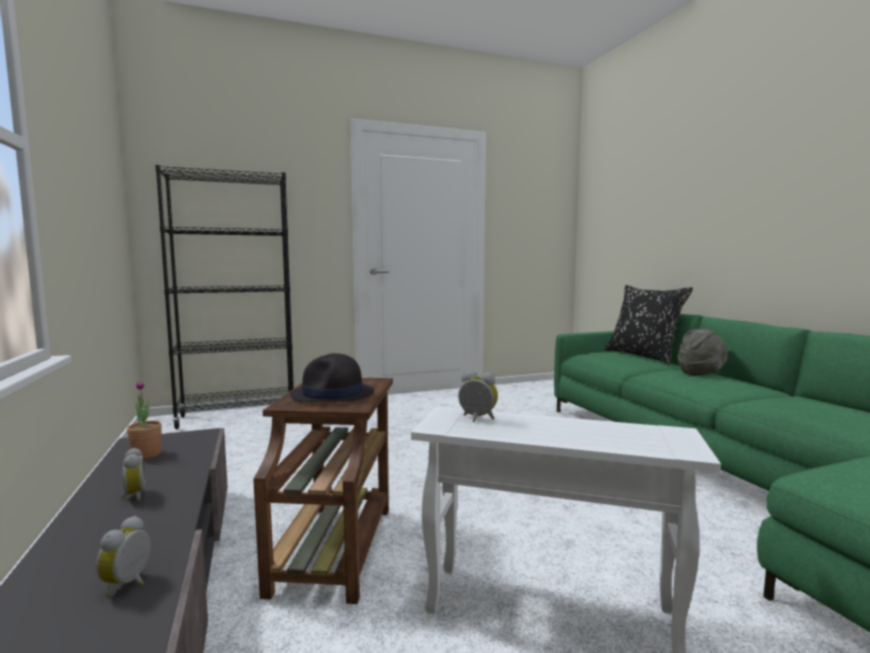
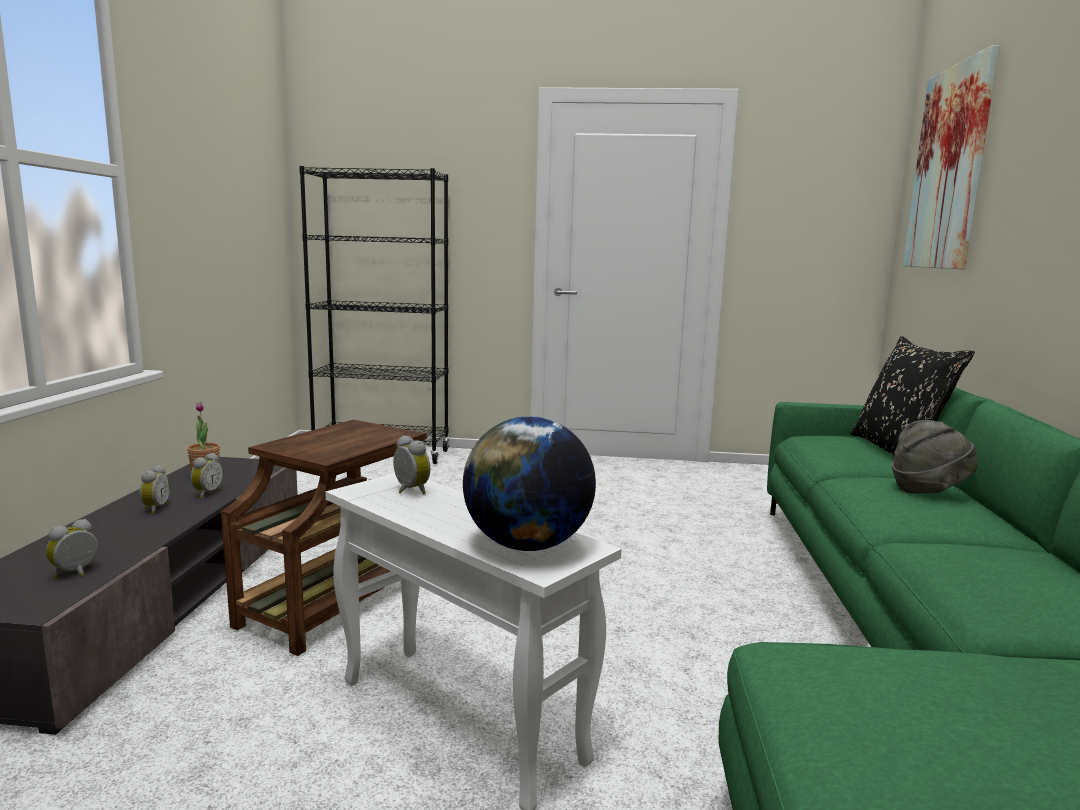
camera: 25 degrees right, 5 degrees up
(173, 470) = (206, 493): none -> alarm clock
(332, 394) = (332, 442): black hat -> none
(623, 185) = (949, 168): none -> picture
(643, 438) = (527, 545): none -> globe

